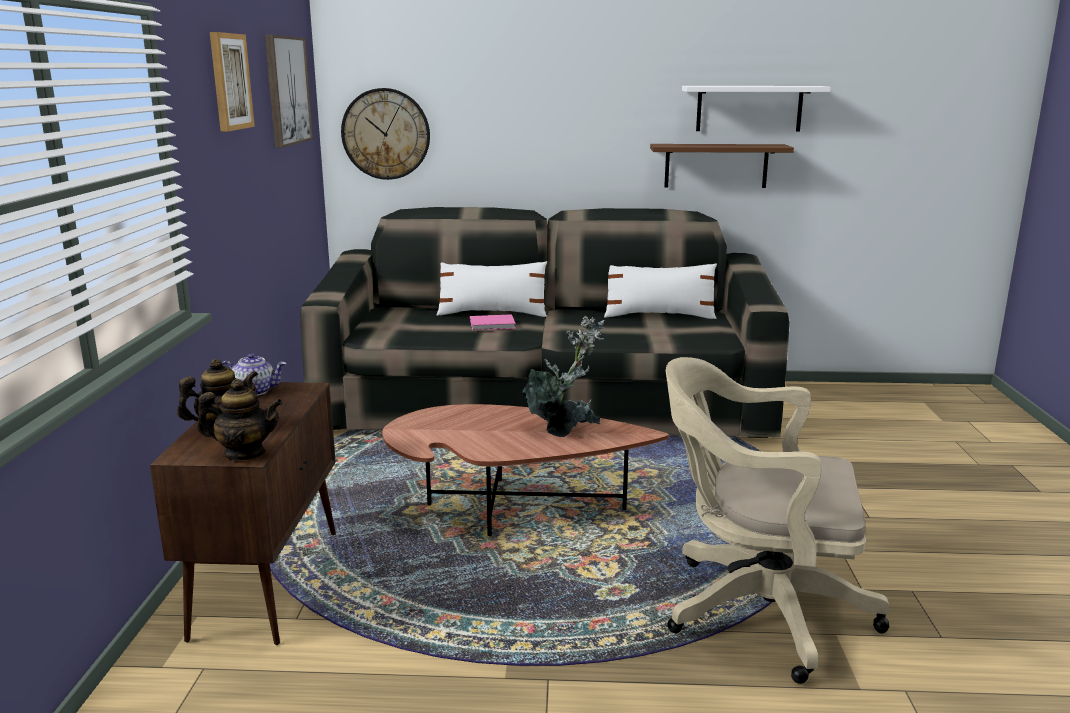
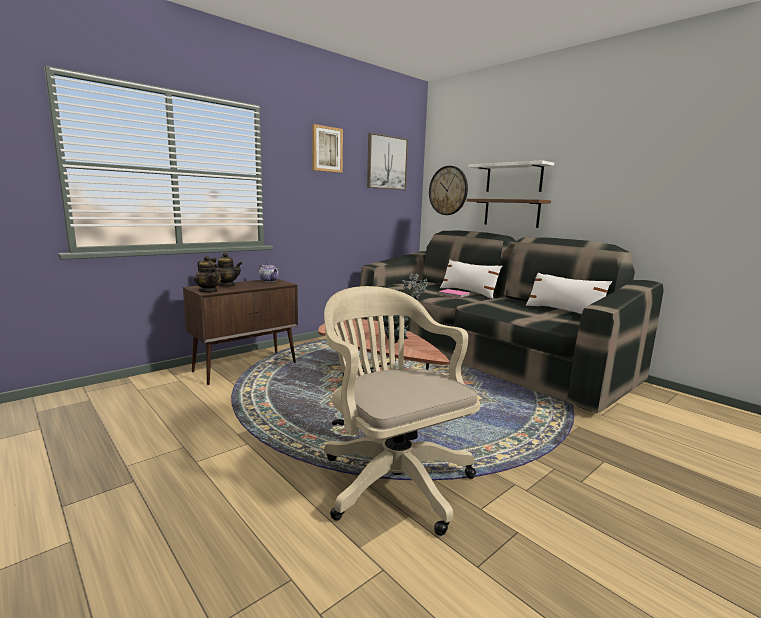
camera: 45 degrees right, 5 degrees down
(716, 165) = (640, 213): brown shelf -> brown shelf (511, 213)
(749, 108) = (672, 169): white shelf -> white shelf (514, 178)

